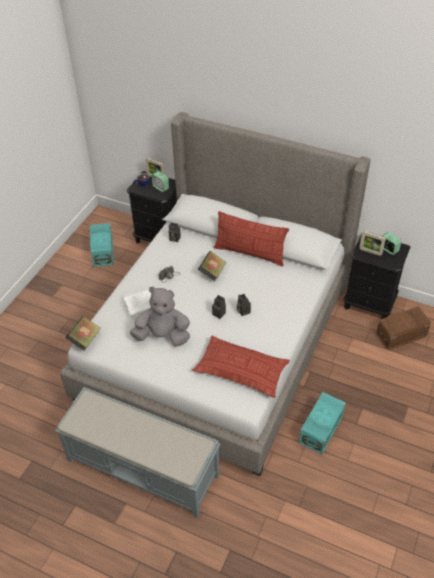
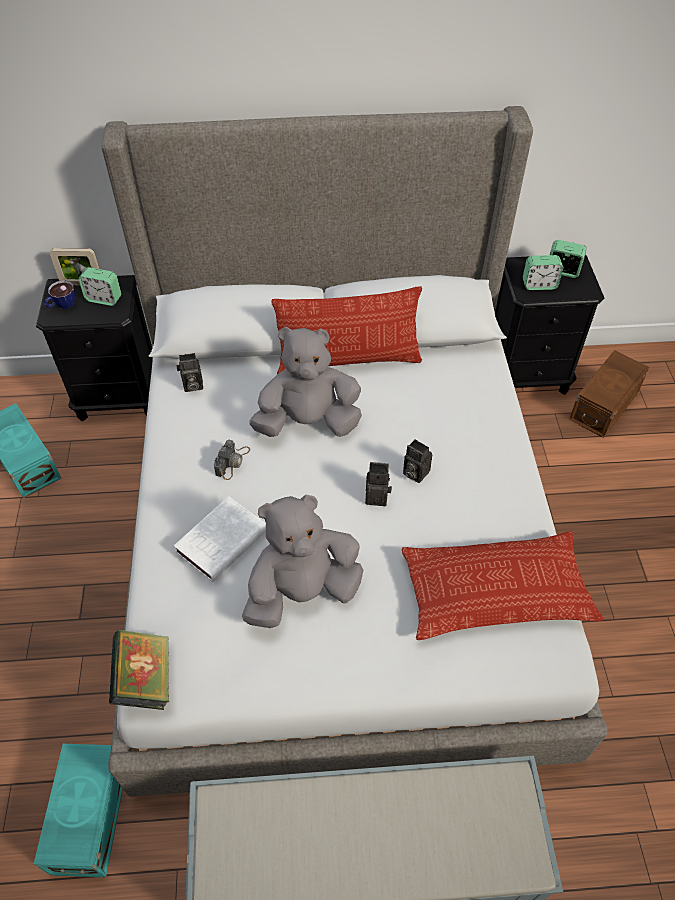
camera: 30 degrees left, 5 degrees up
(212, 272) = (308, 422): book -> grey plush toy
(320, 429) = (604, 619): turquoise storage box -> turquoise storage box (88, 817)
(370, 252) = (539, 285): picture frame -> alarm clock

